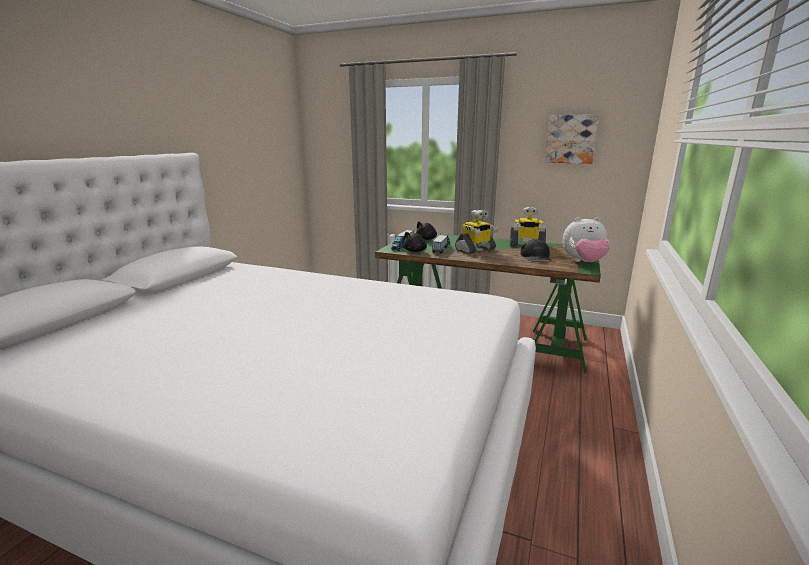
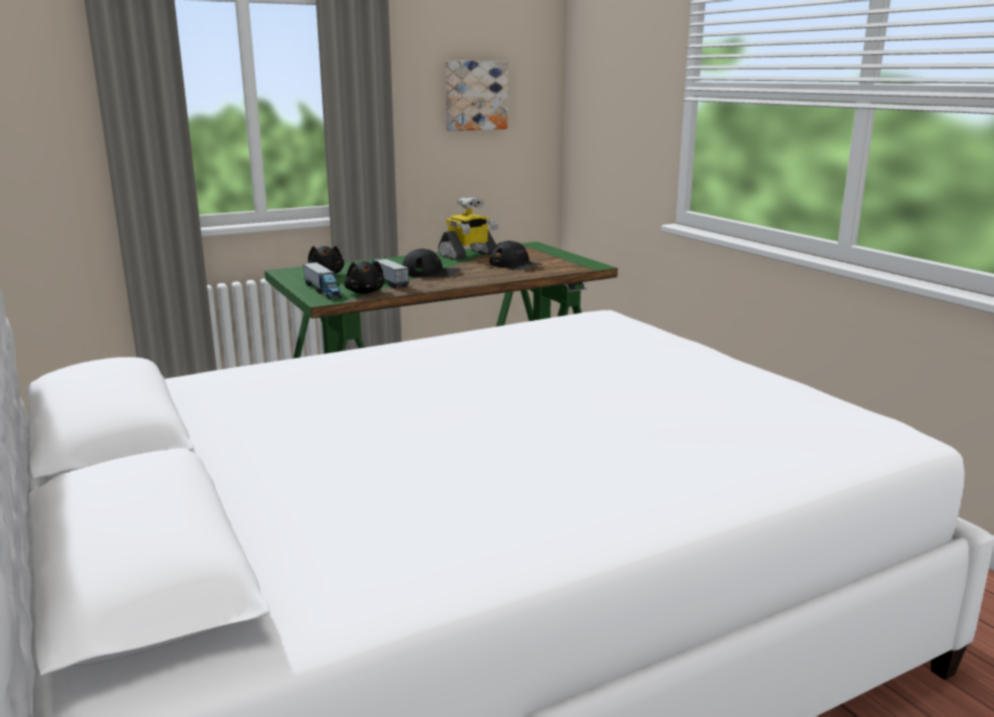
camera: 50 degrees left, 0 degrees up
(475, 249) = (430, 273): toy robot -> black cap
(583, 262) = (572, 260): plush toy -> none

